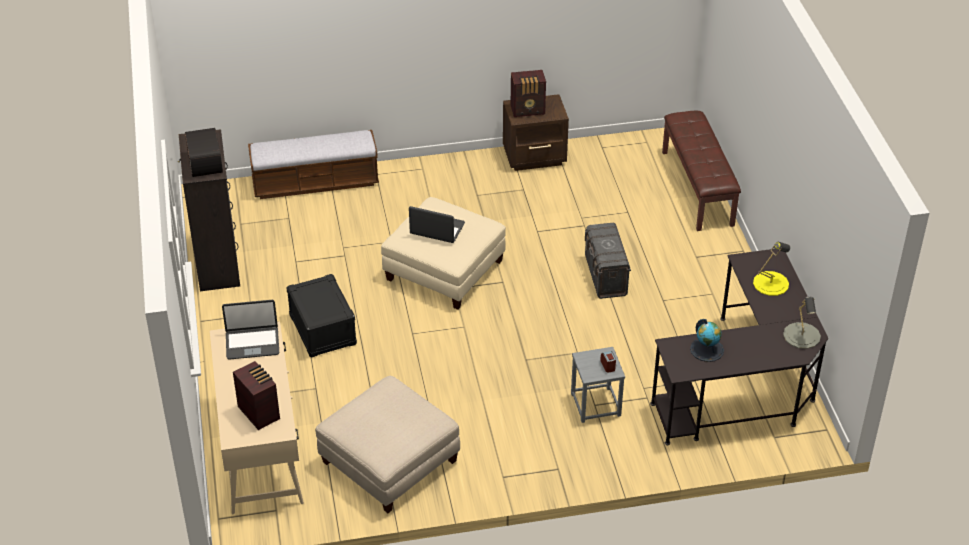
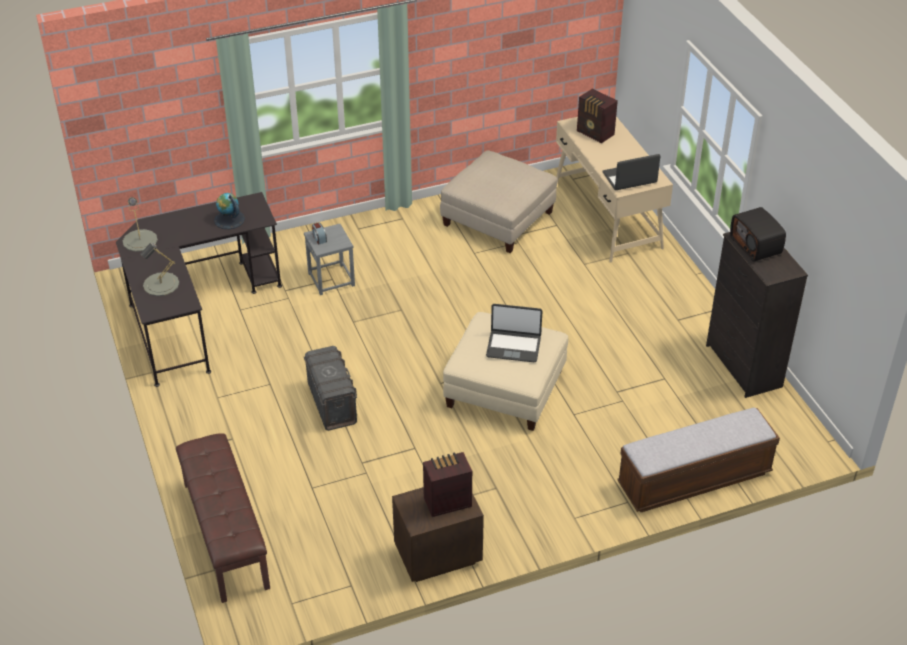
camera: 170 degrees right, 0 degrees up
(322, 330) = (603, 313): black storage box -> none
(770, 283) = (161, 284): yellow table lamp -> grey table lamp

